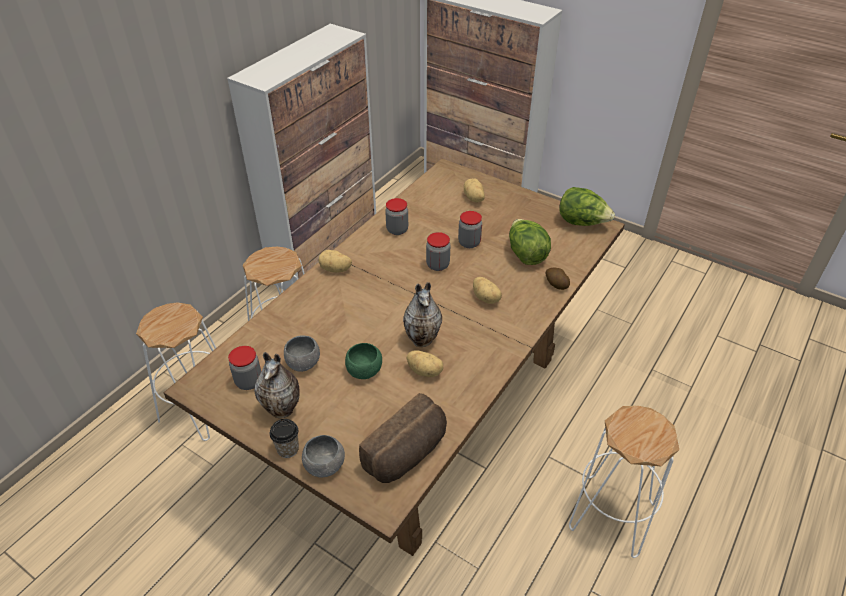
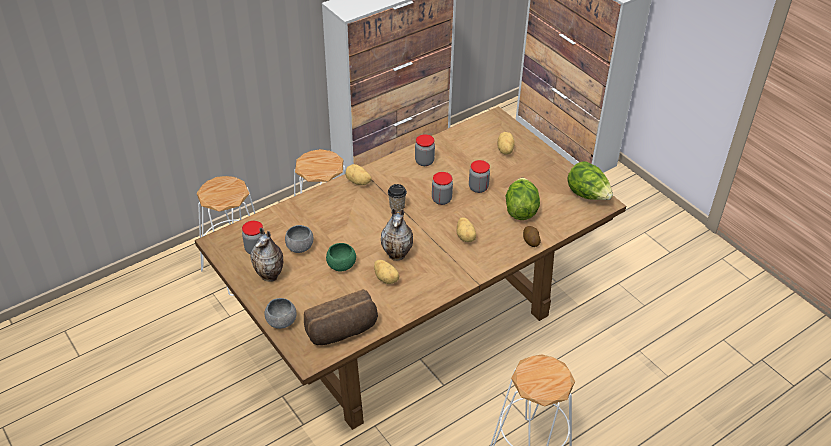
camera: 20 degrees right, 0 degrees up
(288, 449) = (261, 303): cup -> cup (397, 207)

